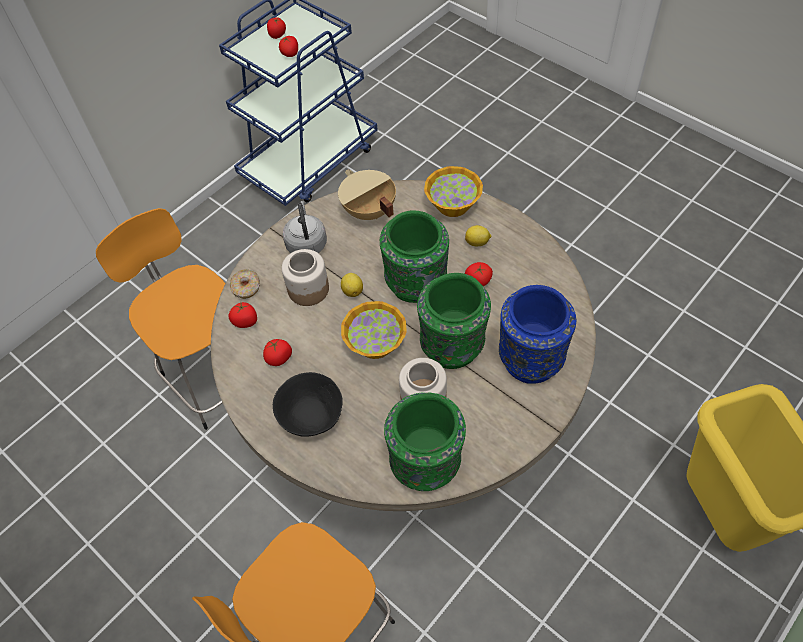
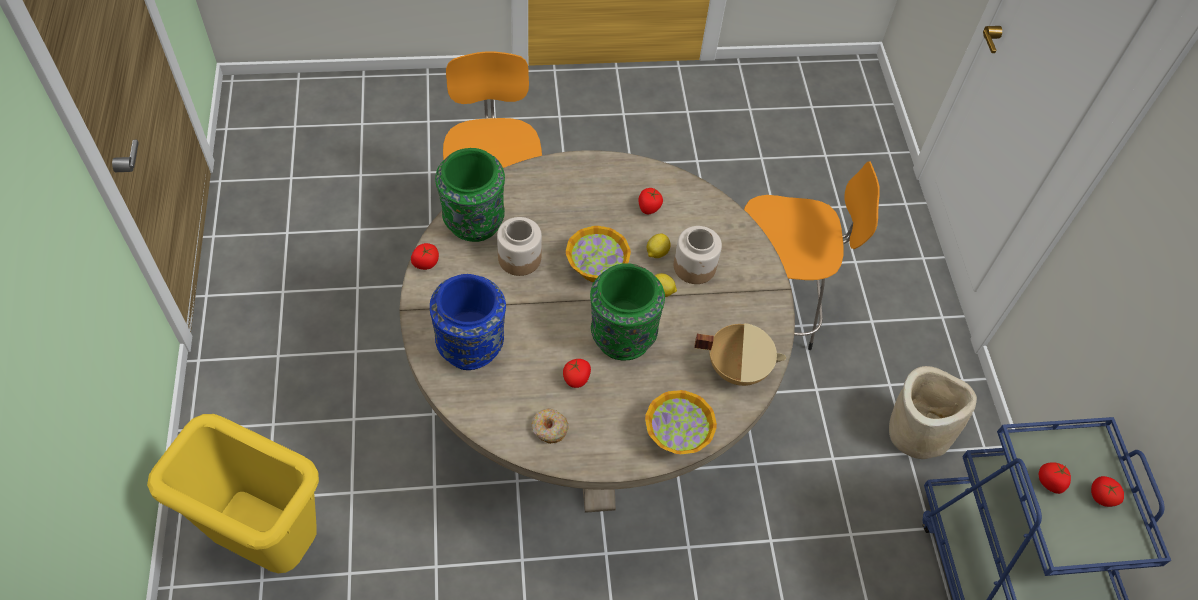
camera: 125 degrees right, 0 degrees up
(241, 240) = (918, 431): none -> beige planter
(245, 321) = (704, 211): tomato -> tomato (425, 263)
(246, 288) = (738, 232): donut -> donut (549, 429)
(306, 243) = (746, 299): grey kettle -> none
(310, 416) = (581, 191): black bowl -> none
(453, 345) = (539, 311): green vase -> none
(477, 242) = (615, 414): lemon -> lemon (656, 253)

